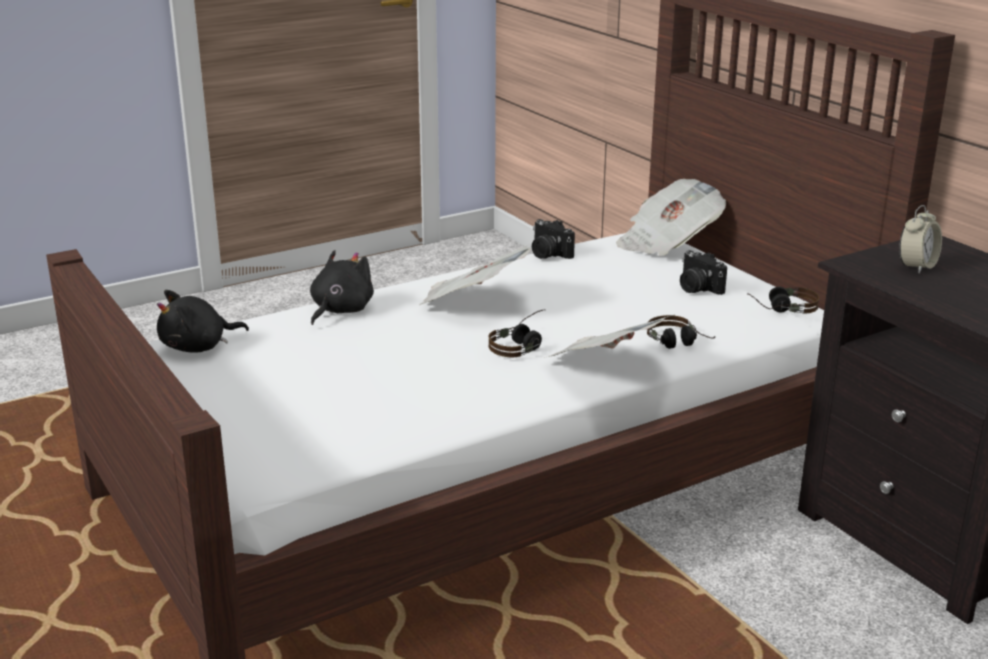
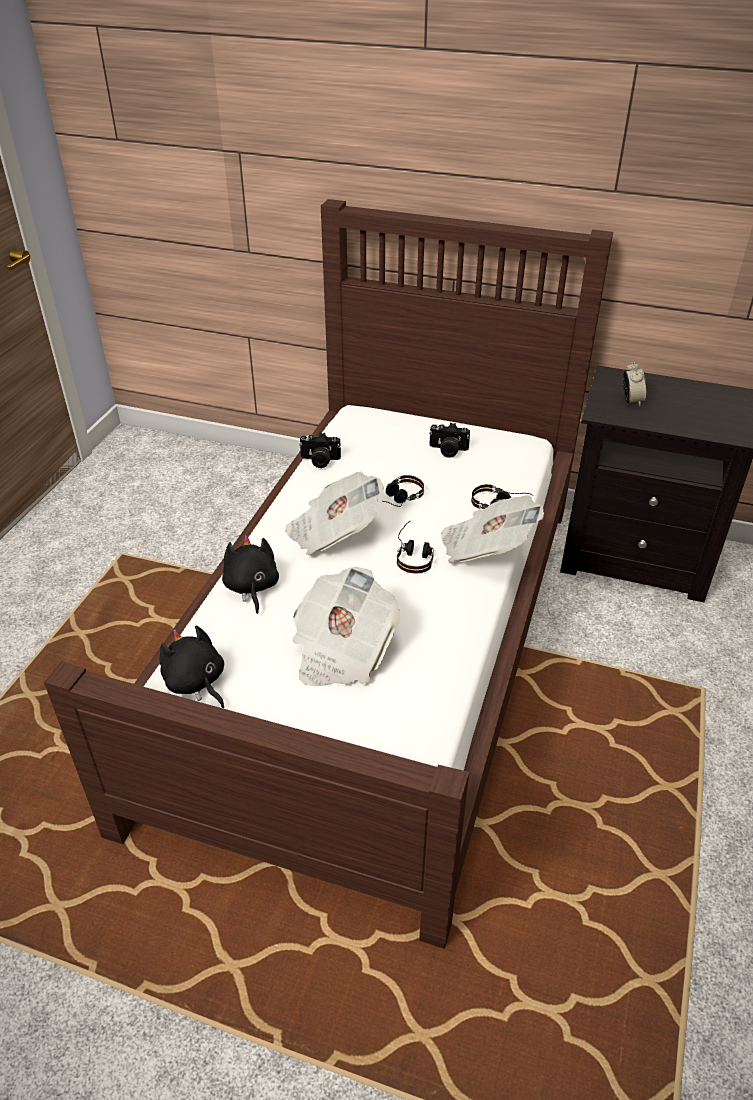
camera: 40 degrees left, 15 degrees up
(198, 347) = (196, 683): black plush toy -> black plush toy turned 120 degrees clockwise
(667, 243) = (380, 416): newspaper -> newspaper (342, 650)
(780, 309) = (512, 447): headphones -> headphones (398, 499)

